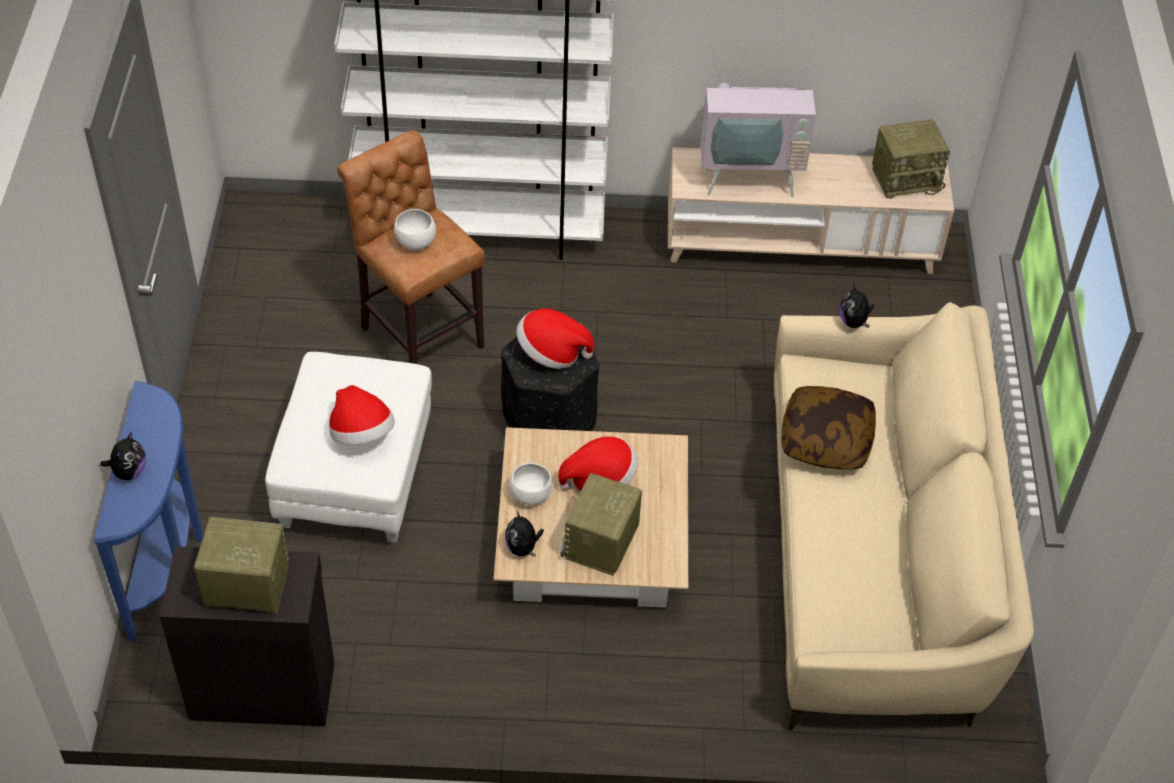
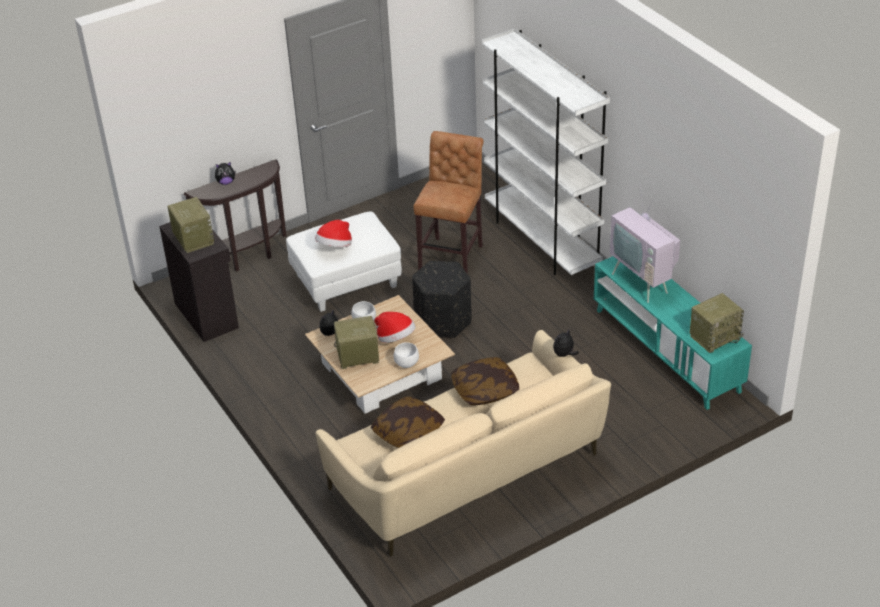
camera: 60 degrees right, 10 degrees down
(170, 564) = (248, 257): blue console table -> brown console table
(415, 243) = (442, 190): white bowl -> white bowl (406, 364)
(551, 353) = (443, 275): hat -> none
(800, 245) = (666, 350): beige tv stand -> turquoise tv stand
(848, 565) = (408, 432): none -> pillow
(906, 178) = (714, 336): radio -> radio turned 75 degrees counterclockwise

